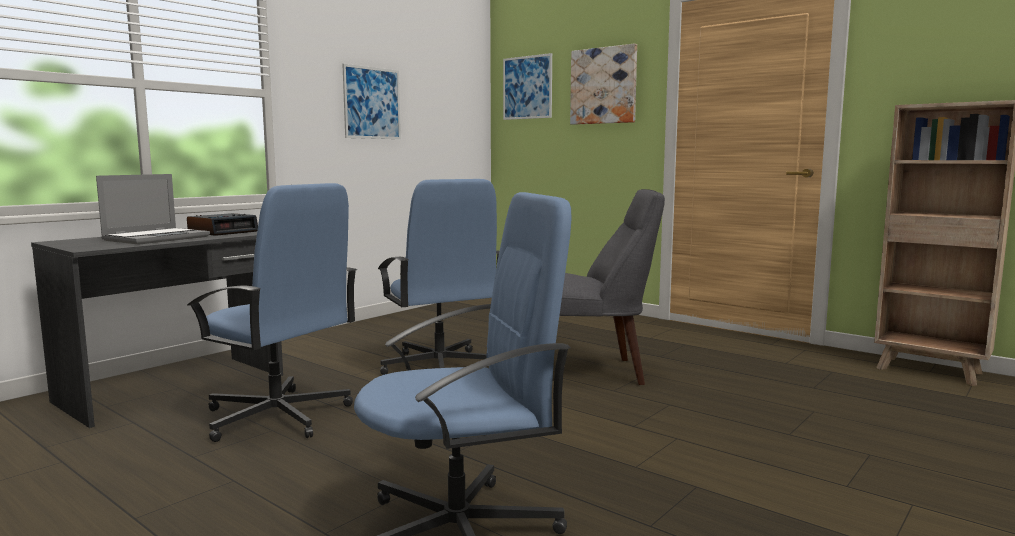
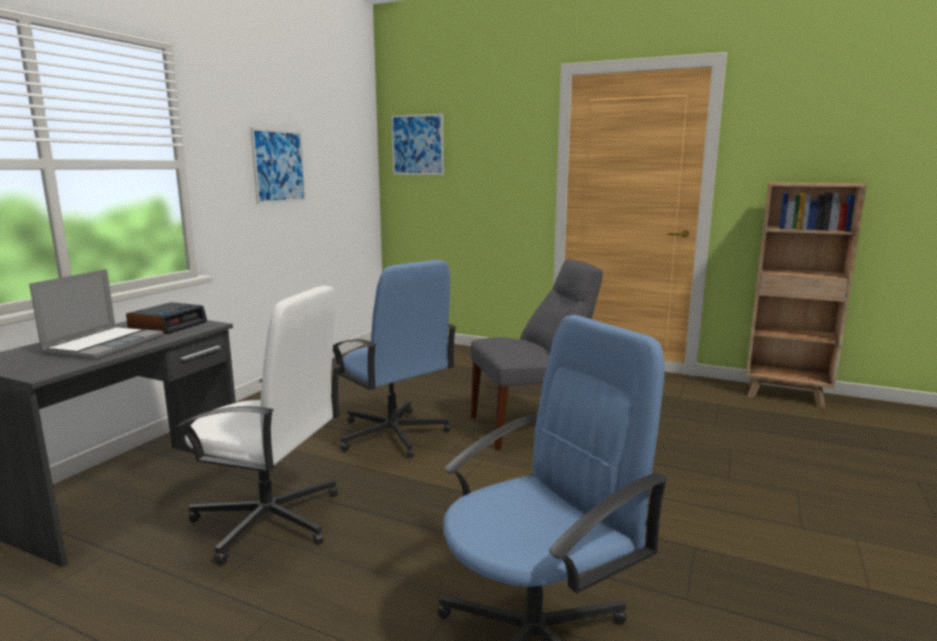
camera: 15 degrees left, 5 degrees up
(278, 417) = (270, 520): blue office chair -> white office chair
(604, 86) = (496, 147): picture -> none

